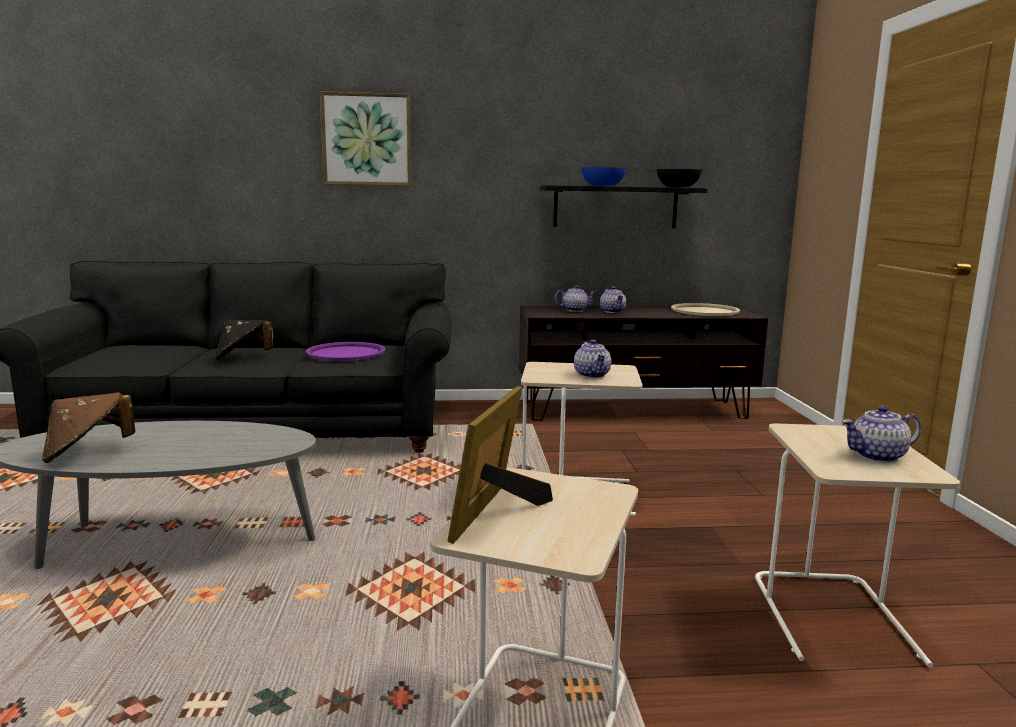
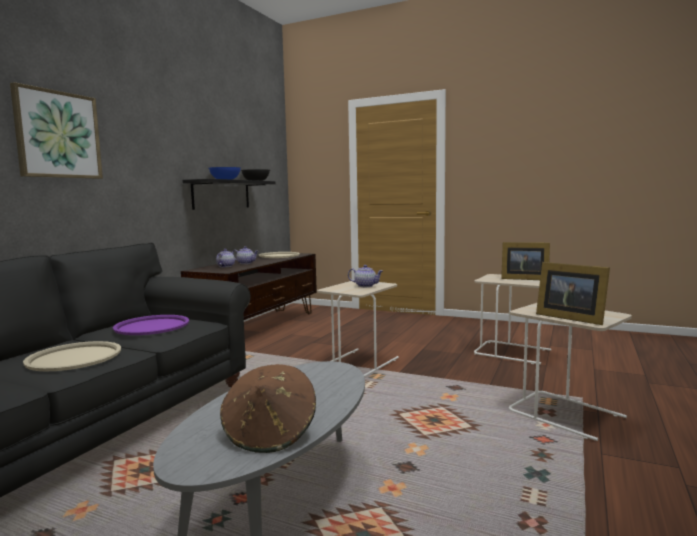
camera: 60 degrees left, 5 degrees down
(243, 359) = (74, 357): black hat -> beige tray
(877, 456) = (523, 278): teapot -> picture frame

